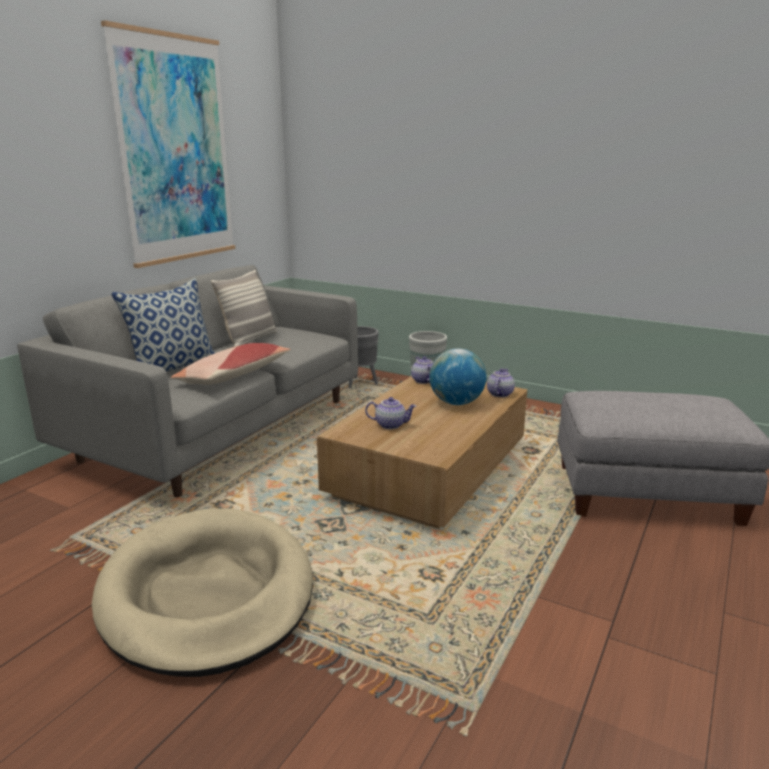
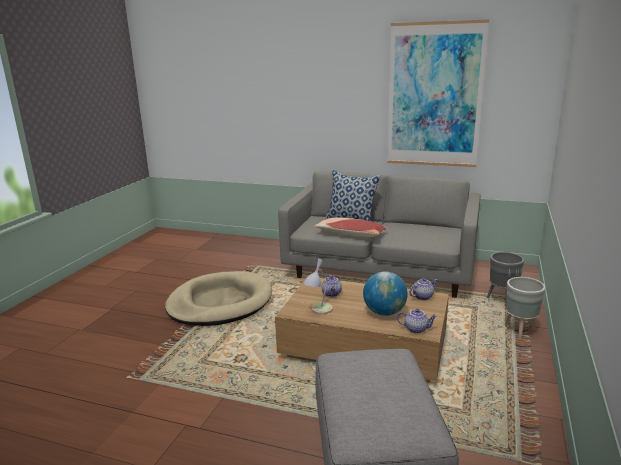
camera: 80 degrees right, 0 degrees up
(249, 340) = (418, 227): pillow -> none
(439, 438) = (318, 311): none -> table lamp

